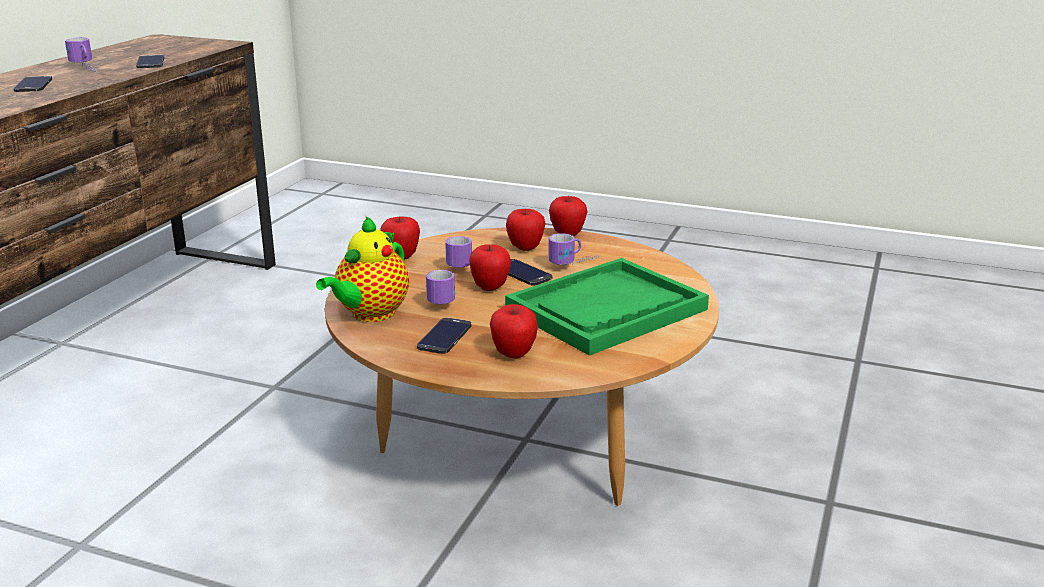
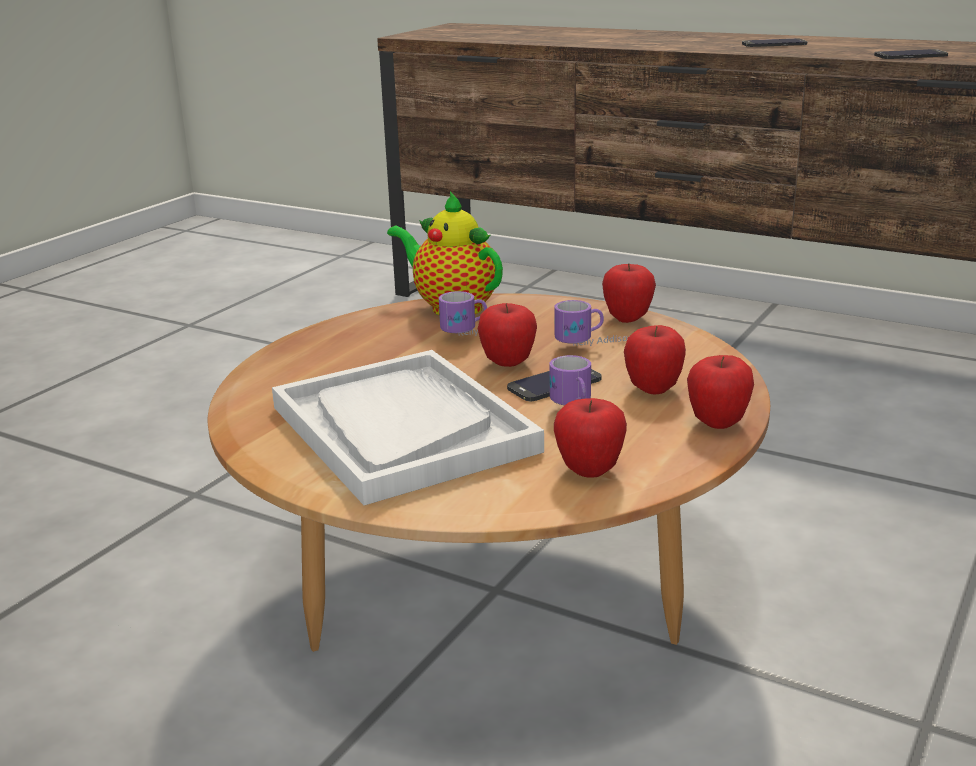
camera: 100 degrees right, 0 degrees up
(86, 69) = (857, 47): mug -> none
(445, 336) = (375, 339): phone -> none
(513, 354) = (307, 369): apple -> apple (589, 470)
(606, 310) = (401, 429): green tray -> white tray

